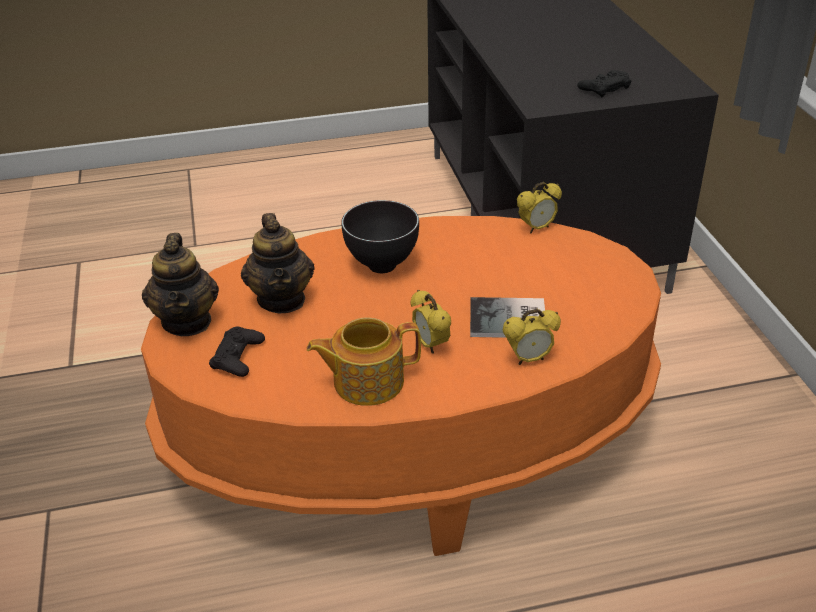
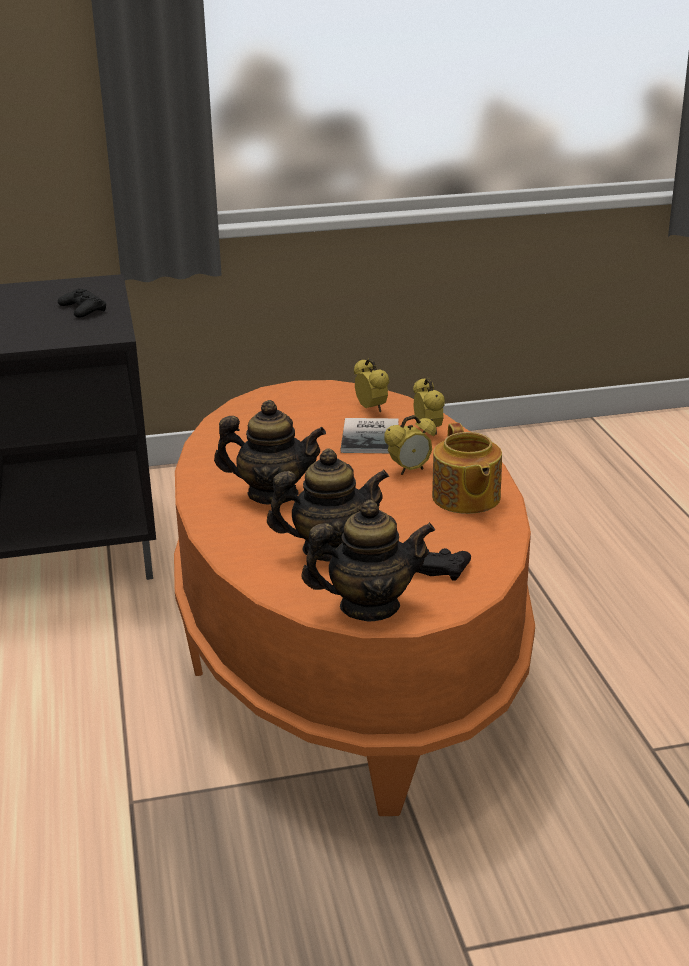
camera: 90 degrees left, 10 degrees down
(384, 266) = (272, 494): black bowl -> teapot
(537, 228) = (219, 420): alarm clock -> alarm clock (371, 409)

